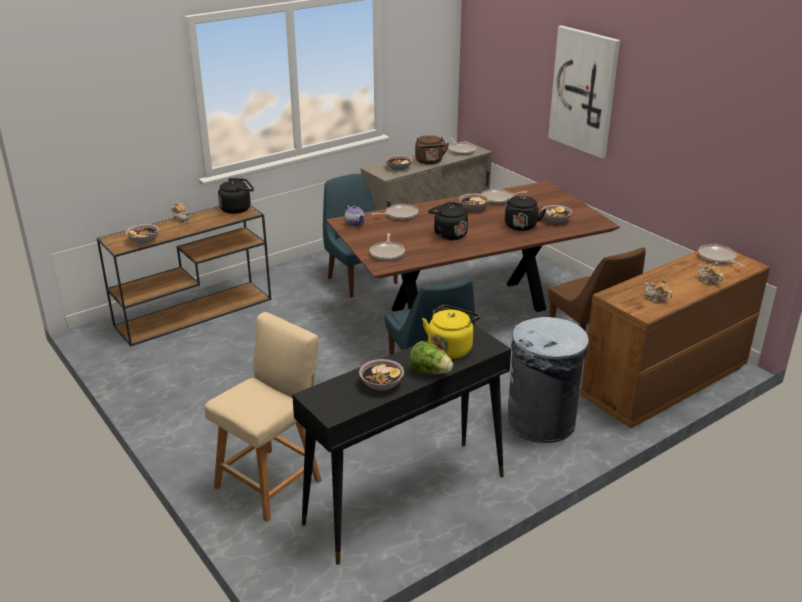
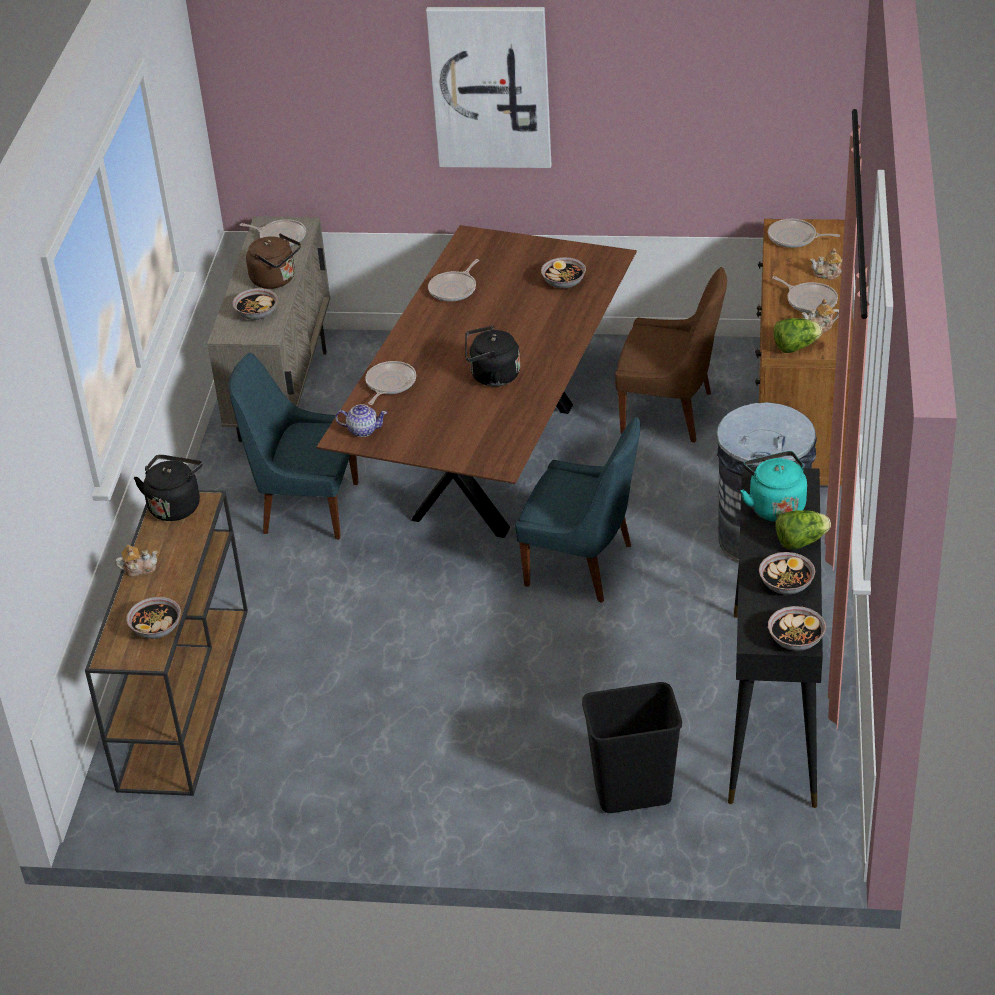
camera: 45 degrees left, 10 degrees up
(272, 481) = (633, 792): beige stool -> black trash can
(387, 253) = (475, 444): frying pan -> frying pan (809, 301)
(451, 348) = (774, 506): yellow kettle -> turquoise kettle
(473, 208) = (451, 321): bowl -> bowl (796, 639)
(521, 227) = (545, 315): black kettle -> none
(622, 300) = (795, 347): none -> lettuce

